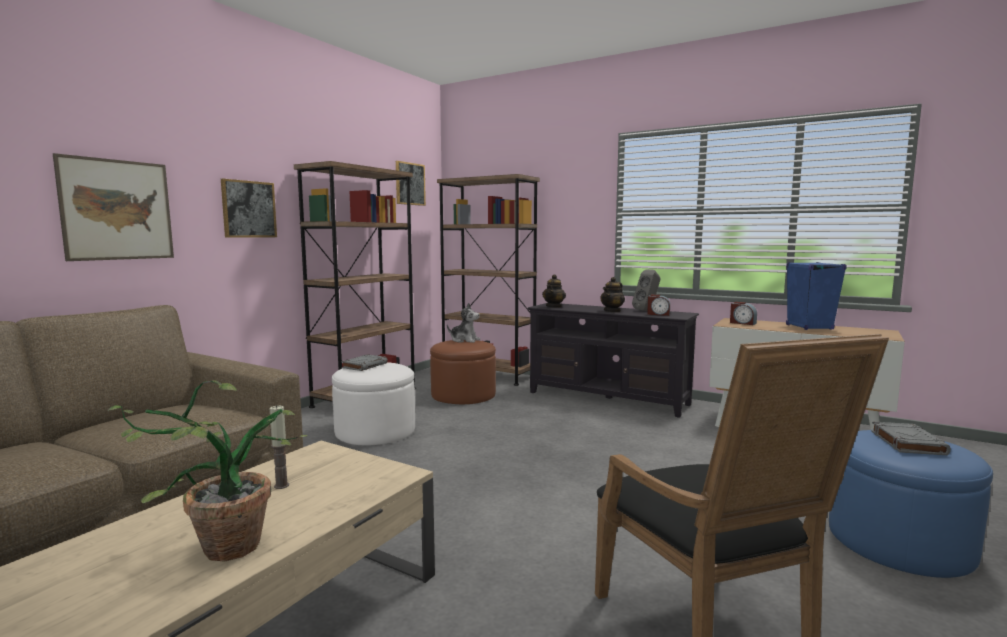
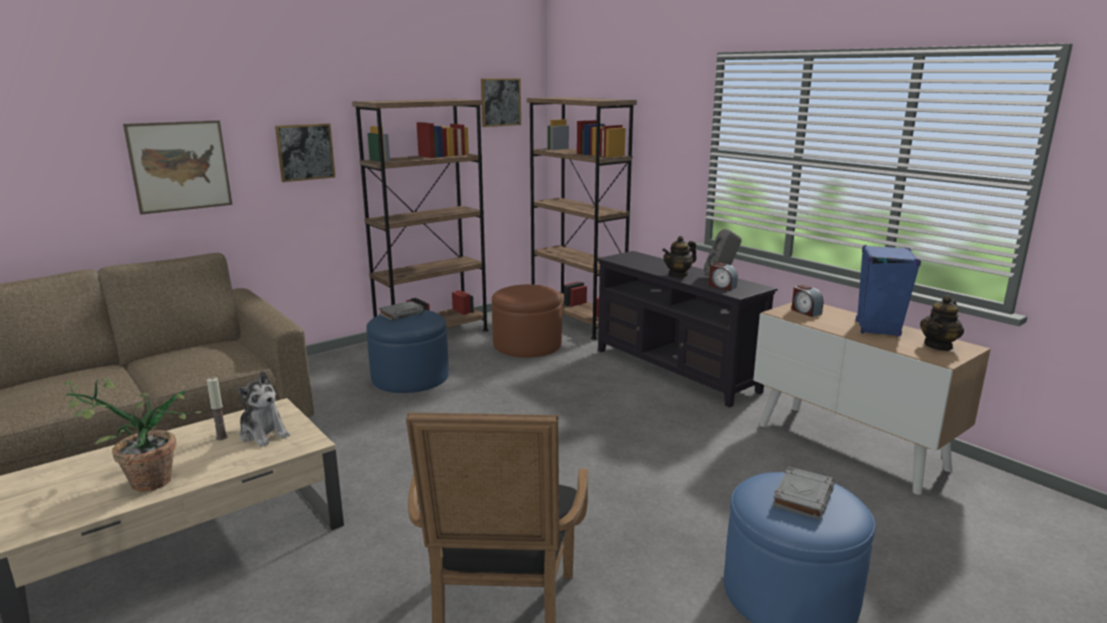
camera: 20 degrees right, 10 degrees up
(375, 431) = (410, 377): white ottoman -> blue ottoman
(464, 340) = (533, 287): plush toy -> plush toy (264, 434)
(554, 306) = (626, 260): teapot -> teapot (938, 346)

